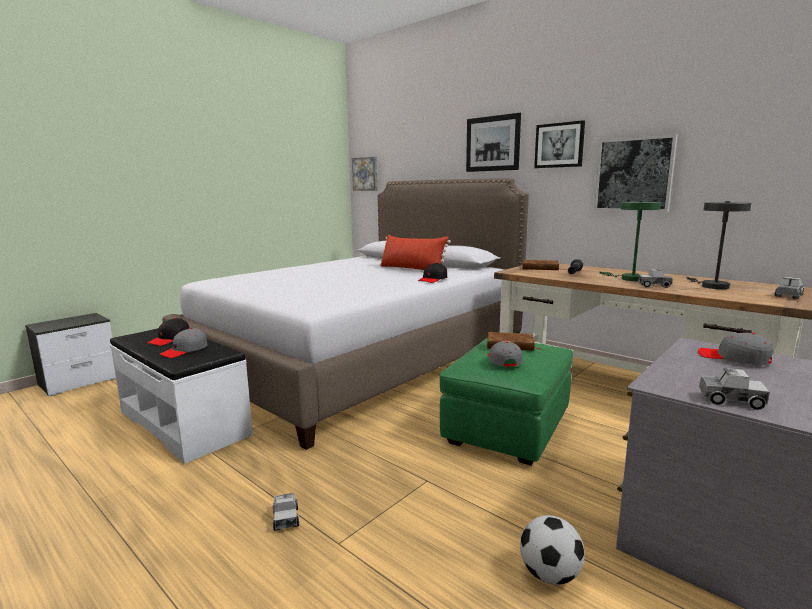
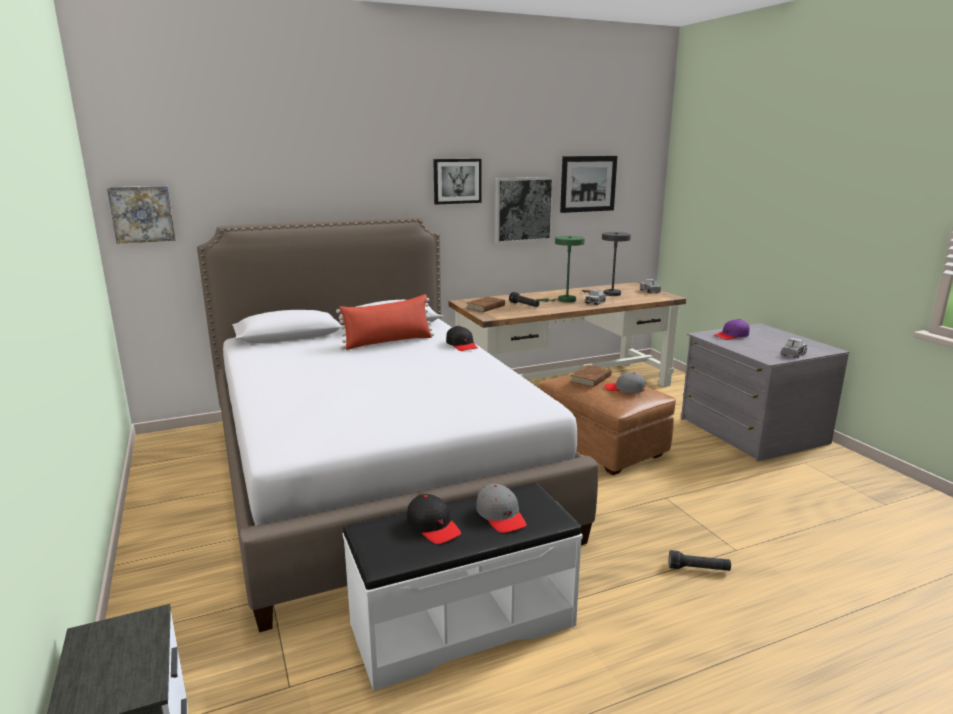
camera: 65 degrees left, 5 degrees up
(286, 518) = (698, 569): toy truck -> black flashlight
(492, 143) = (379, 175): picture -> picture (588, 184)
(507, 428) = (601, 447): green ottoman -> brown ottoman
(549, 575) = (776, 486): football -> none
(734, 358) = (731, 336): grey cap -> purple cap

